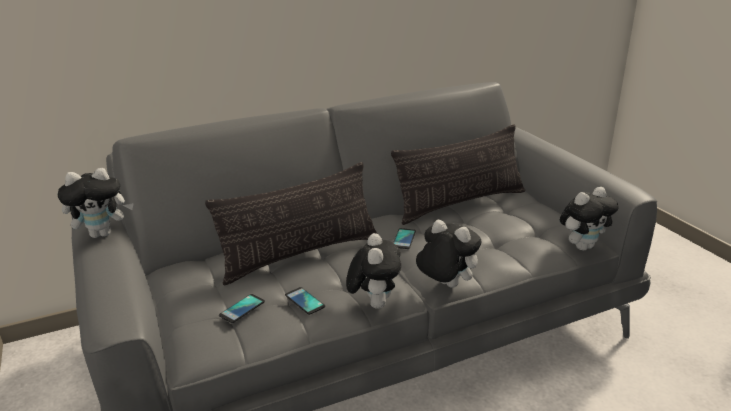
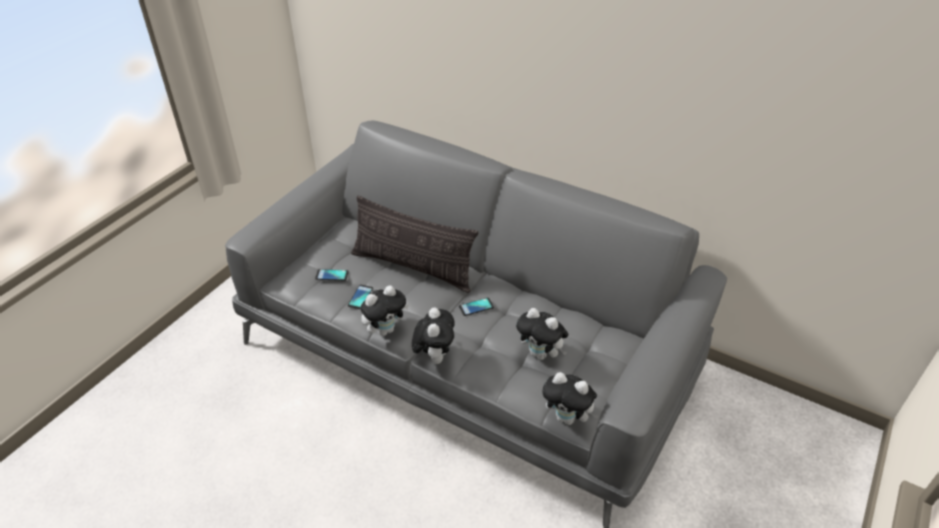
camera: 55 degrees right, 15 degrees up
(103, 233) = (321, 178): plush toy -> plush toy (541, 354)
(460, 203) = (566, 314): pillow -> none

